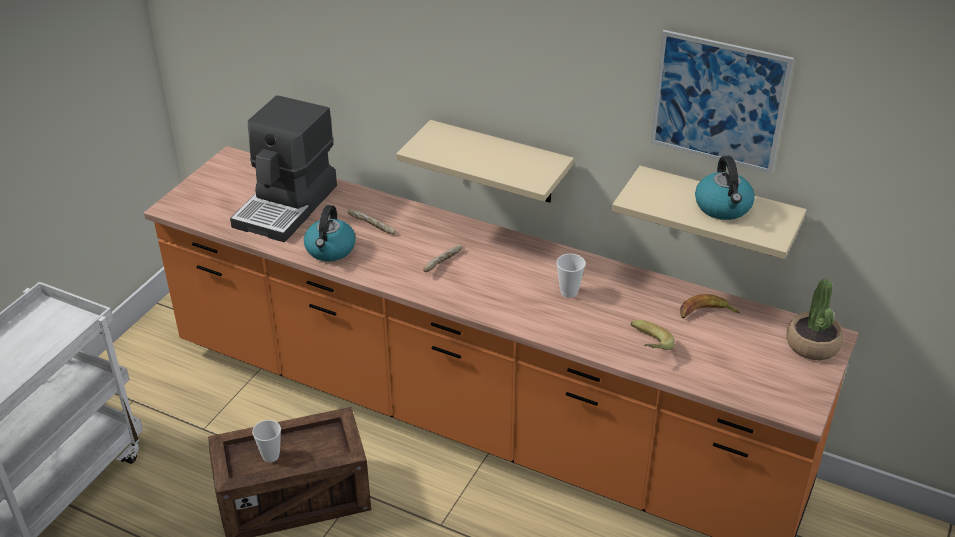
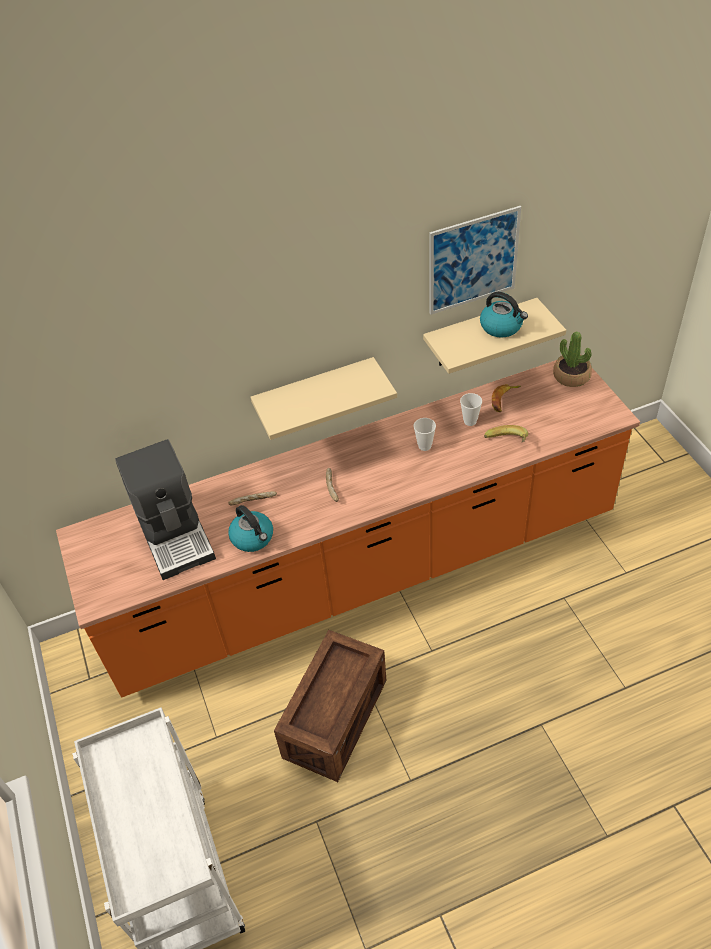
camera: 45 degrees left, 10 degrees up
(271, 456) = (327, 703): cup -> cup (470, 421)

